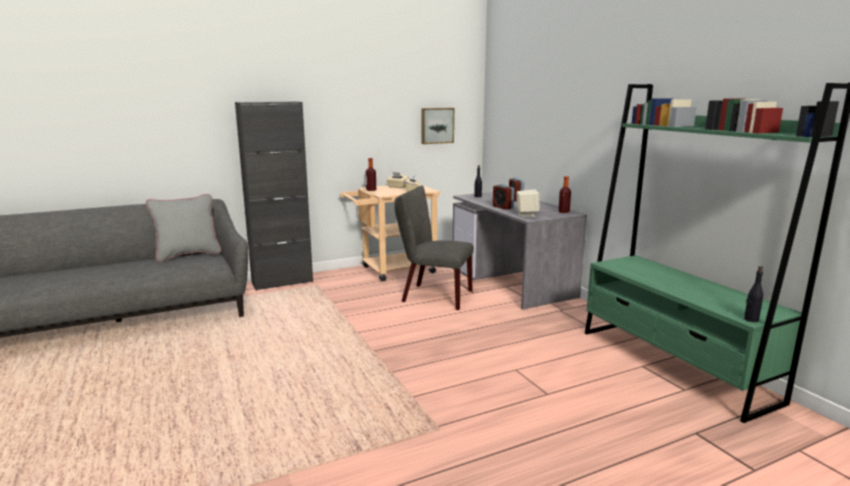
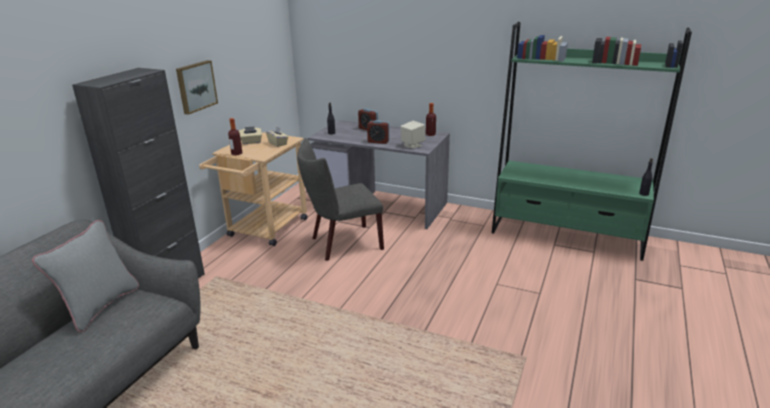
camera: 40 degrees left, 10 degrees up
(437, 125) = (261, 64): picture -> picture (195, 86)

